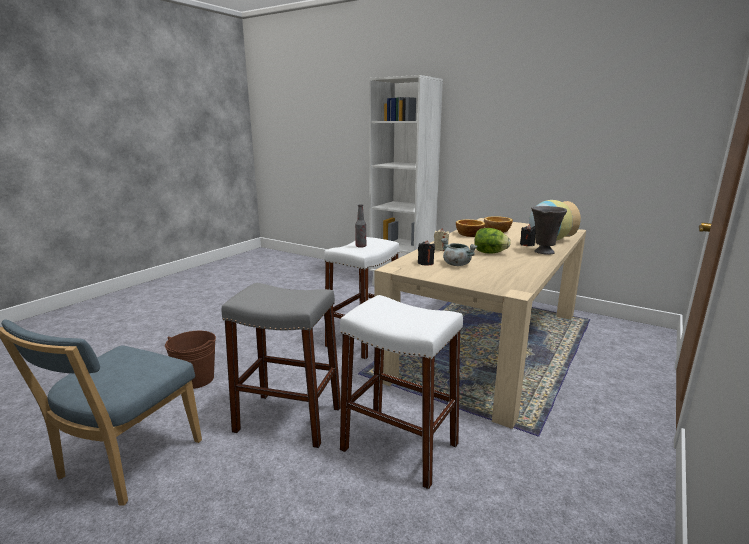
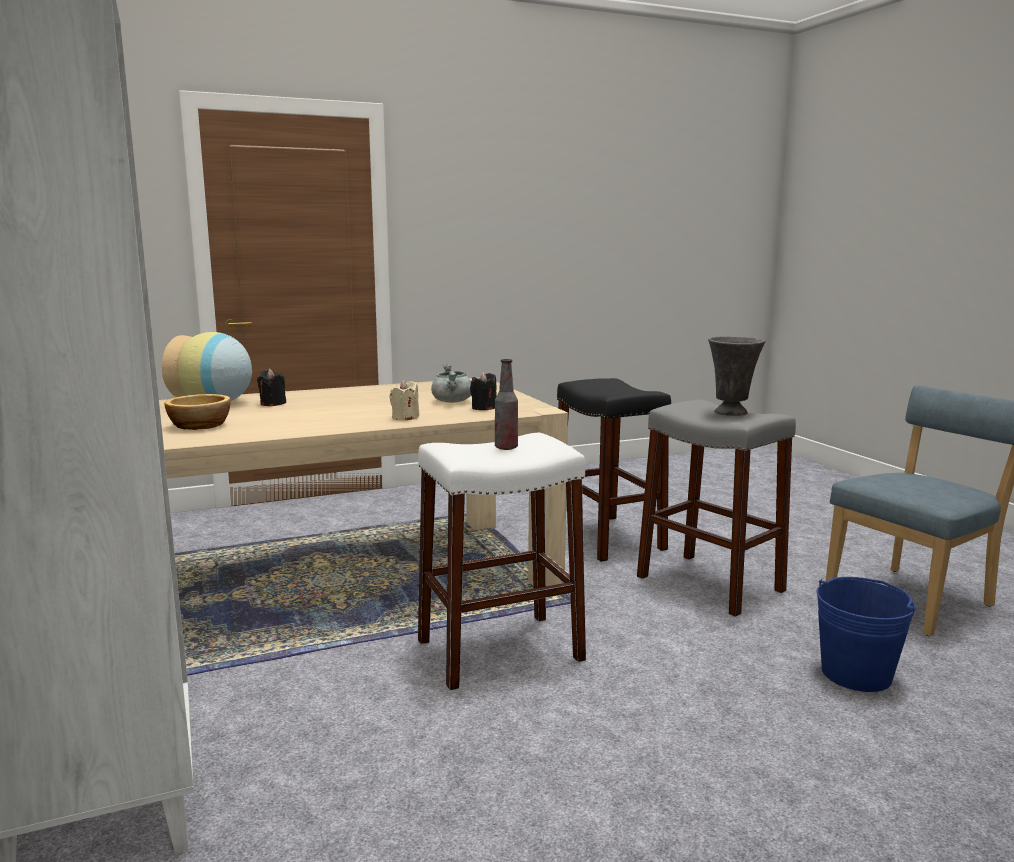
camera: 145 degrees left, 5 degrees down
(196, 379) = (856, 674): brown bucket -> blue bucket
(399, 447) = (607, 537): white stool -> black stool
(469, 234) = (271, 428): bowl -> none
(489, 253) = (364, 404): lettuce -> none
(543, 252) = (301, 395): grey vase -> grey vase (731, 413)

